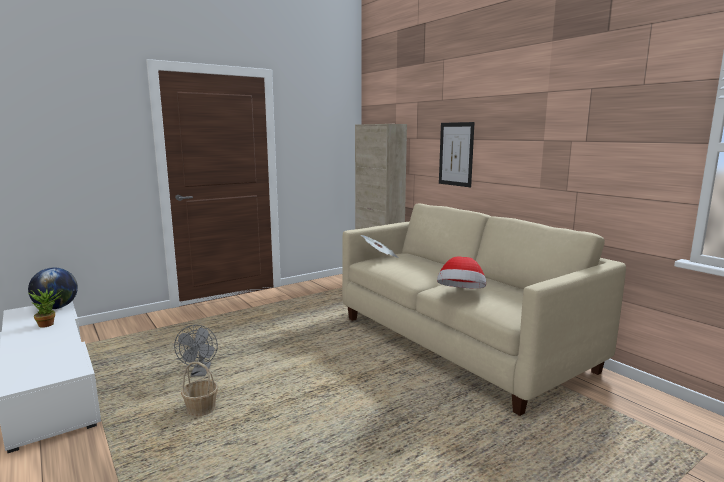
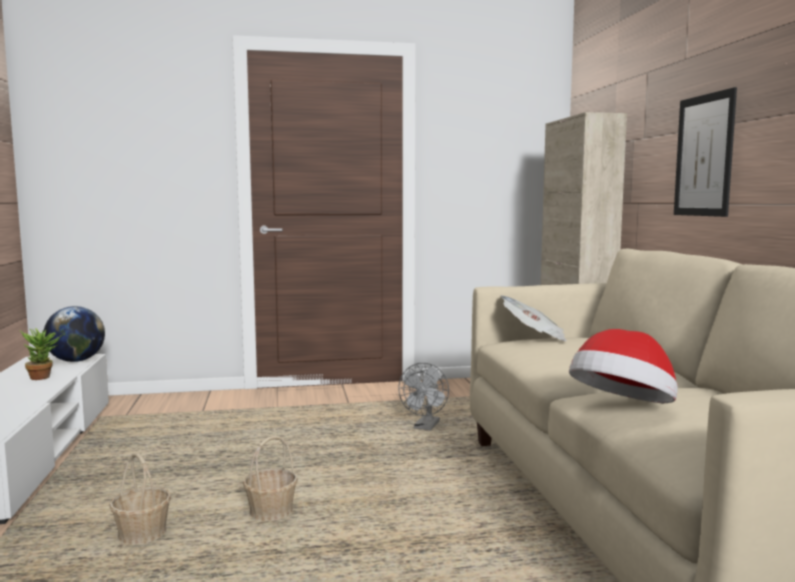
camera: 25 degrees right, 5 degrees down
(200, 373) = (193, 481): grey fan -> grey fan (425, 427)
(267, 380) = (271, 512): none -> basket

